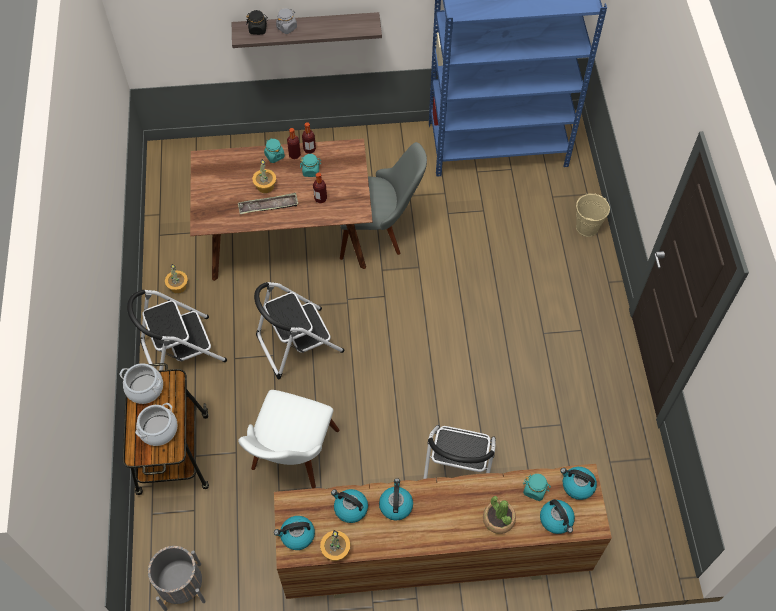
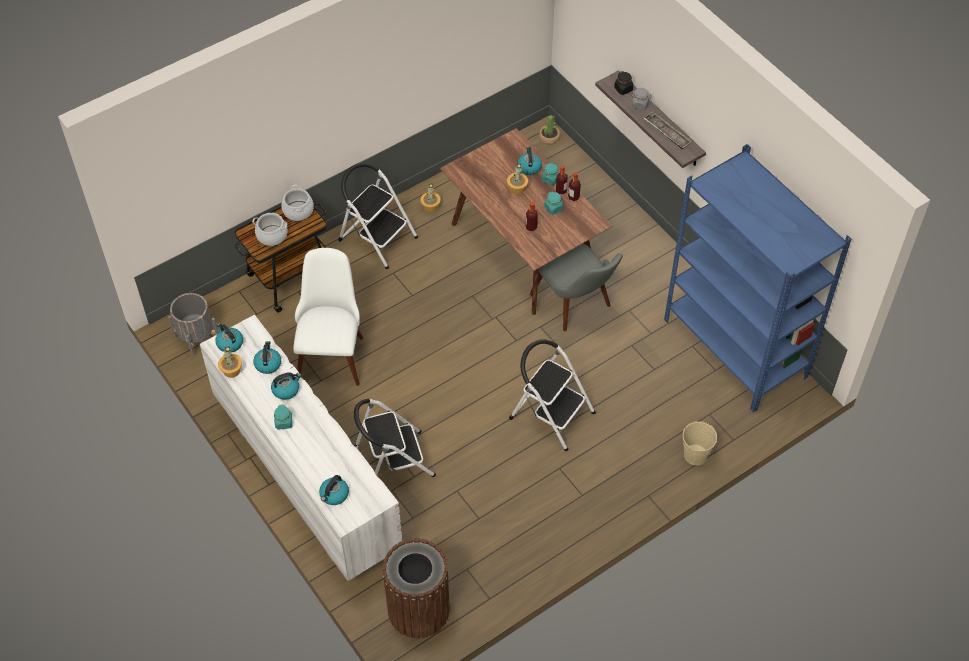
camera: 60 degrees right, 5 degrees down
(268, 206) = (500, 199): tray -> tray (667, 133)
(290, 459) = (331, 350): white chair -> white chair turned 105 degrees clockwise
(296, 344) = (432, 304): step ladder -> step ladder (549, 414)
(434, 560) = (305, 481): brown cabinet -> white cabinet
(498, 519) = (312, 457): potted plant -> potted plant (549, 138)
(535, 490) = (350, 471): turquoise jar -> turquoise jar (284, 422)
(577, 485) = (371, 497): kettle -> kettle (529, 167)
(633, 525) = (418, 610): none -> brown trash can

